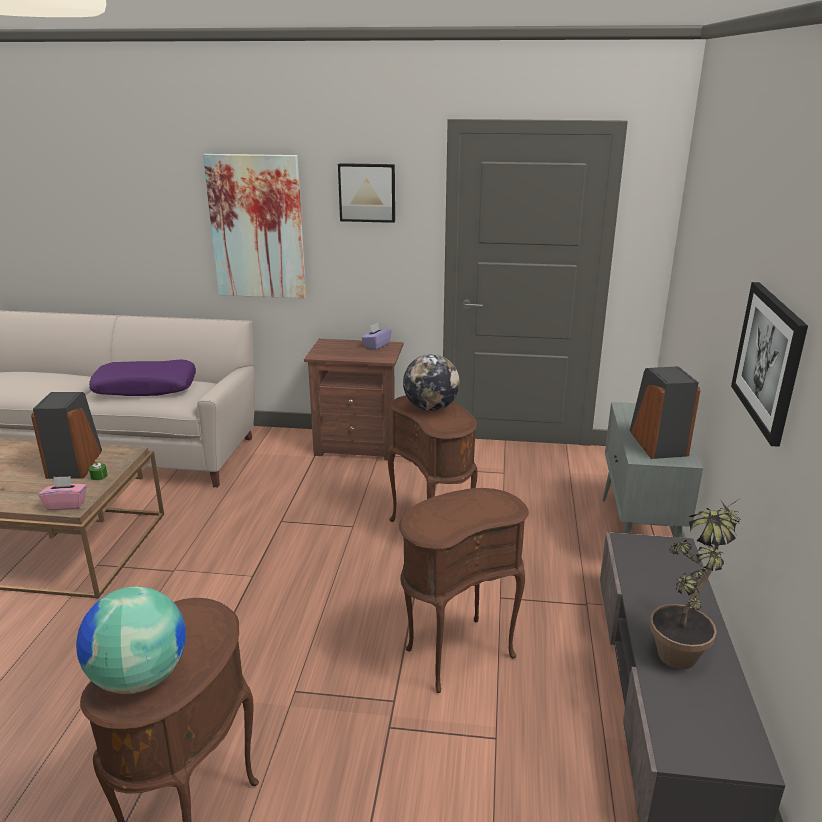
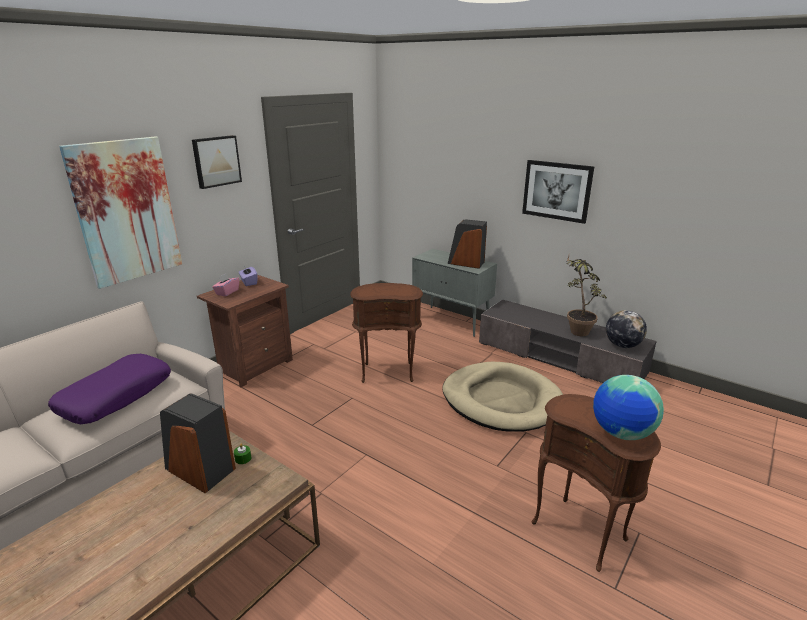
camera: 60 degrees left, 0 degrees up
(66, 505) = (276, 484): pink tissue box -> pink tissue box (227, 292)
(430, 408) = (380, 290): globe -> globe (622, 345)
(457, 652) = (501, 400): brown side table -> beige dog bed

